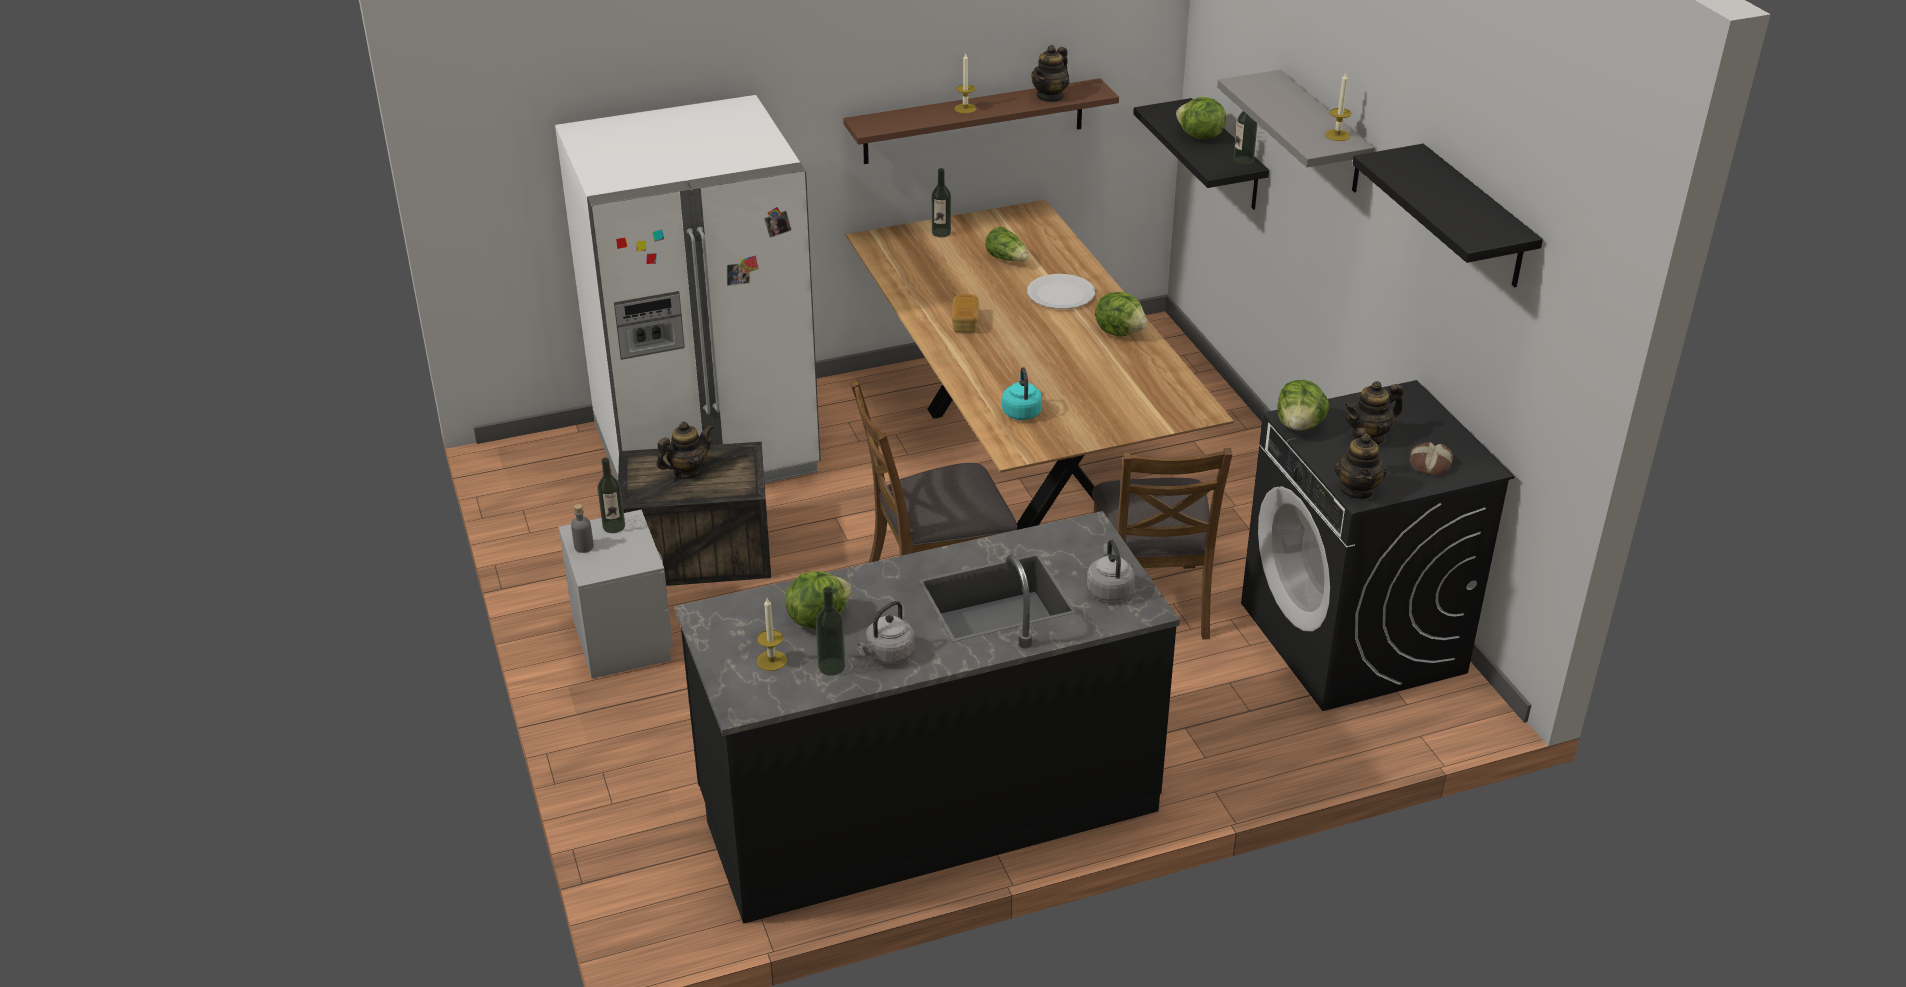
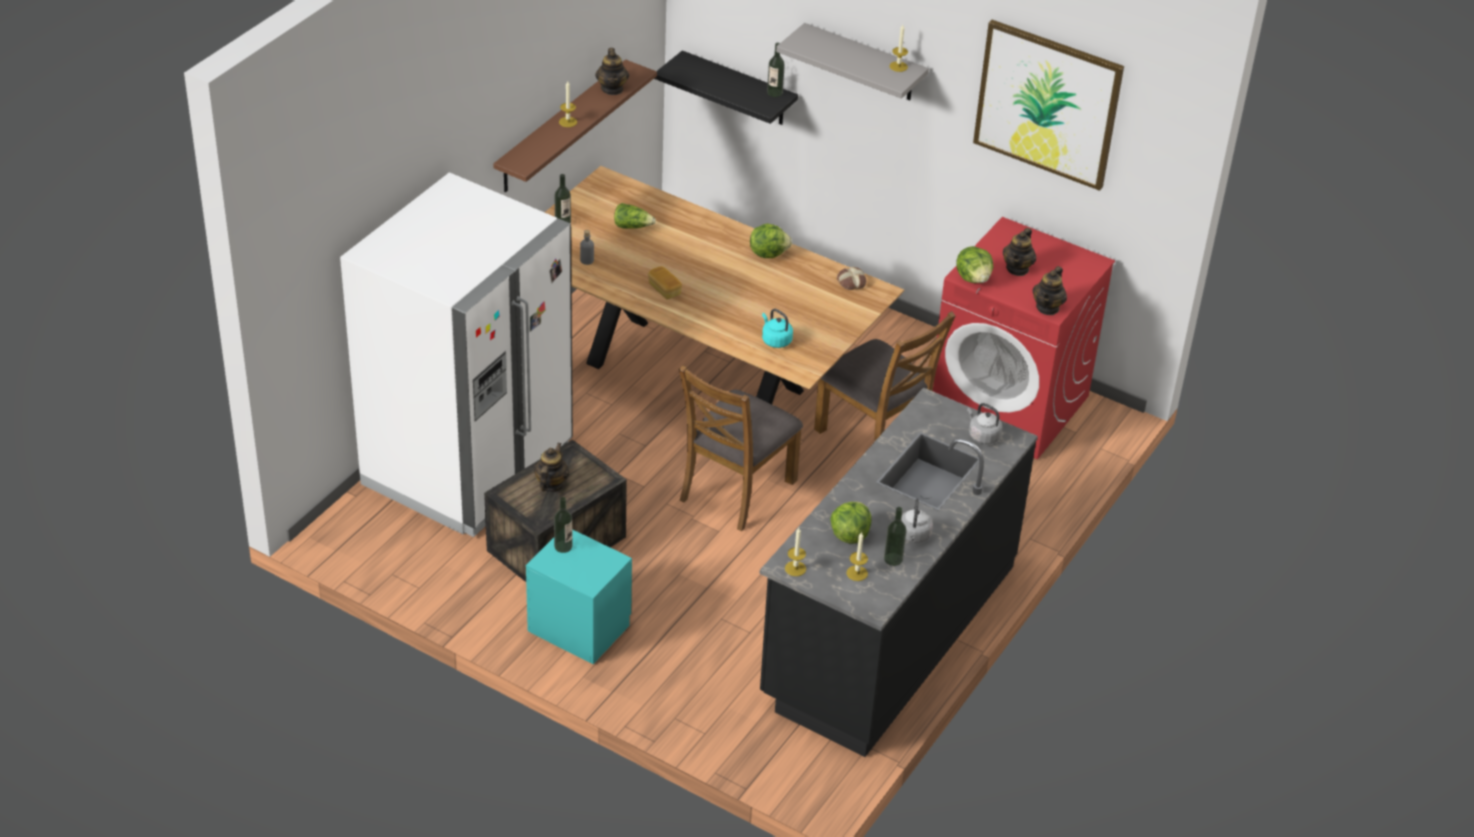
camera: 40 degrees left, 5 degrees up
(584, 547) = (562, 570): grey bottle -> grey bottle (587, 260)
(622, 638) = (579, 628): grey nightstand -> turquoise nightstand
(712, 623) = (795, 568): none -> candle
(1060, 294) = (699, 240): white plate -> none
(1199, 136) = (725, 83): lettuce -> none
(1353, 639) = (1009, 404): black washing machine -> red washing machine
(1357, 490) = (1047, 308): teapot -> teapot turned 60 degrees clockwise
(1429, 463) = (1066, 272): bread -> bread (851, 282)
(1475, 218) = (1047, 104): black shelf -> picture

